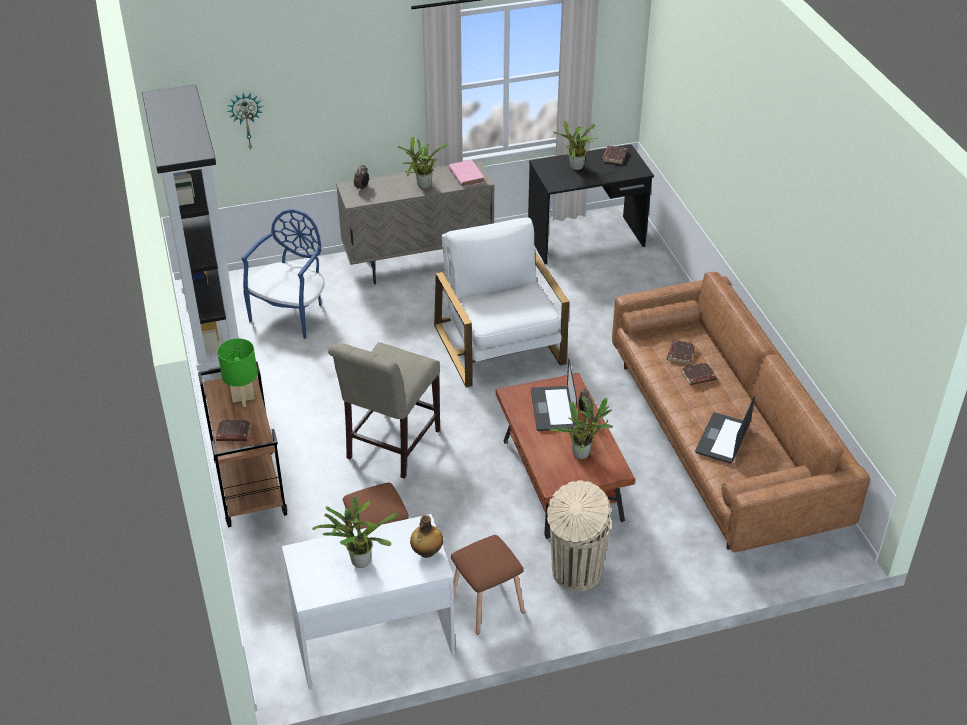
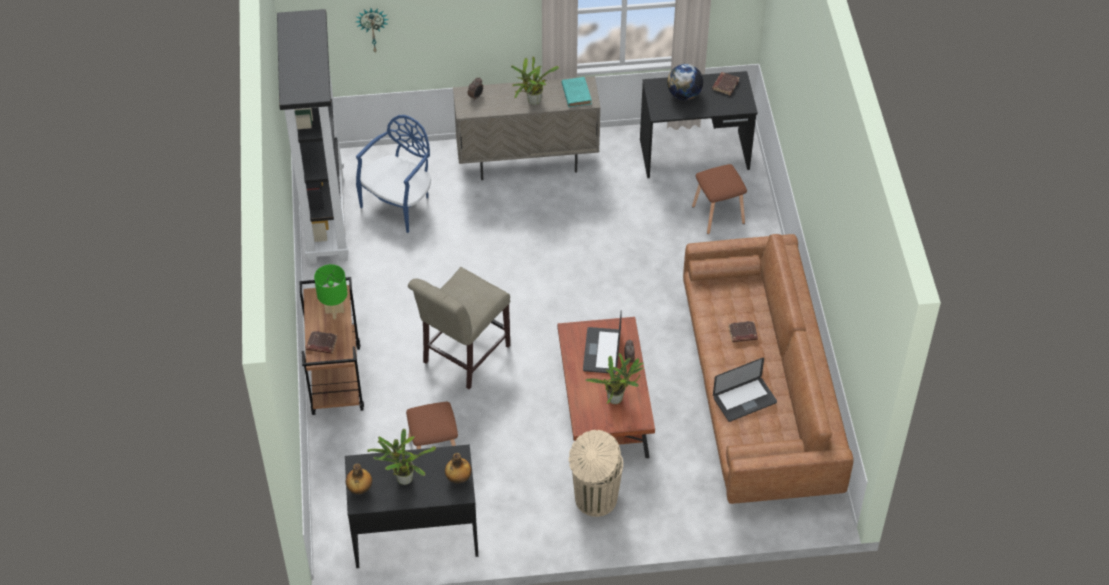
camera: 10 degrees right, 10 degrees up
(307, 581) = (359, 489): none -> bottle
(373, 639) = (414, 533): white desk -> black desk
(466, 175) = (576, 93): pink book -> turquoise book
(486, 605) = (513, 517): brown stool -> brown stool (717, 215)
(500, 345) = (584, 263): white armchair -> none
(575, 168) = (684, 95): potted plant -> globe
(680, 354) = (733, 307): brown book -> none
(722, 439) = (744, 400): laptop -> laptop turned 150 degrees counterclockwise

